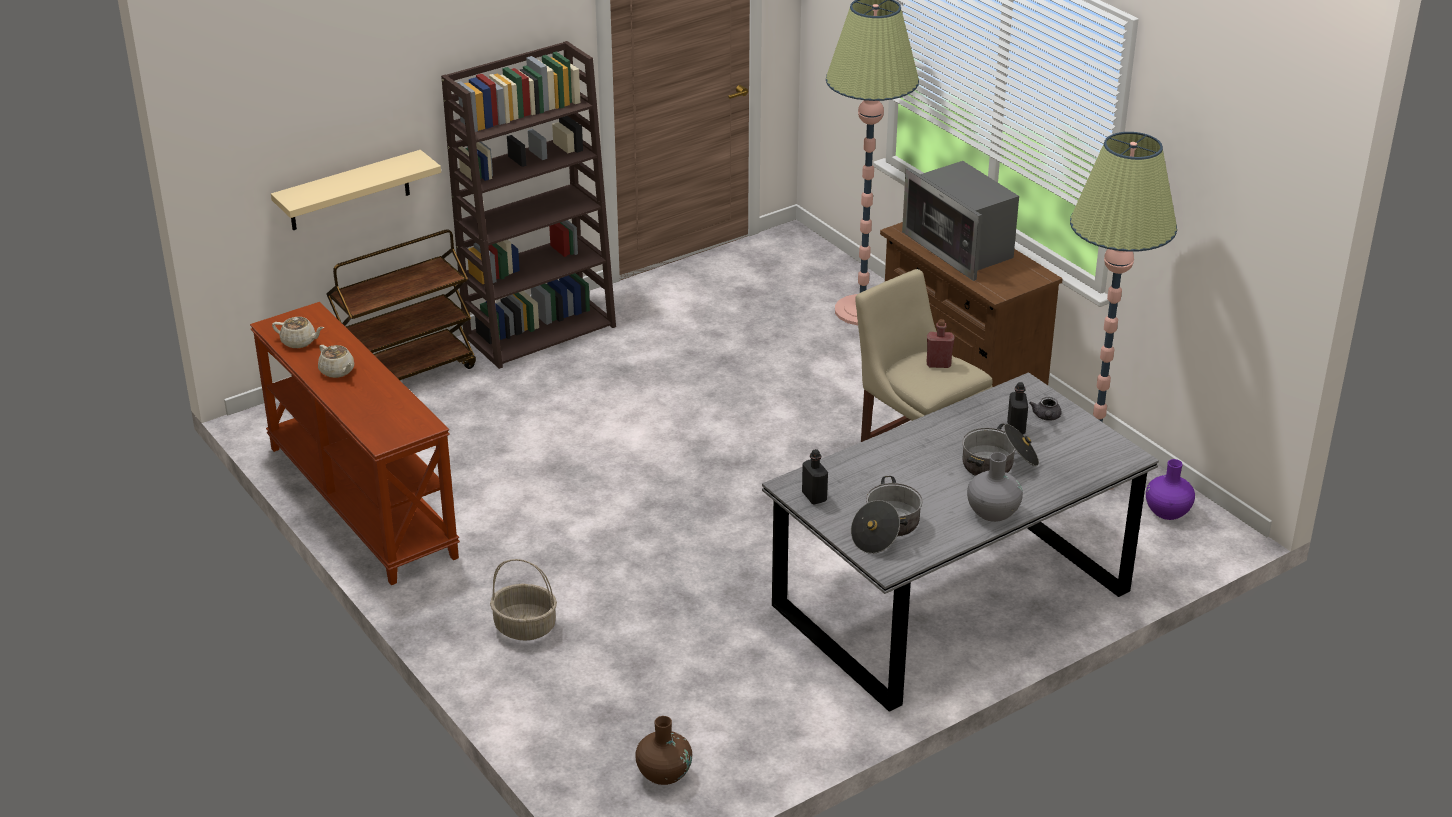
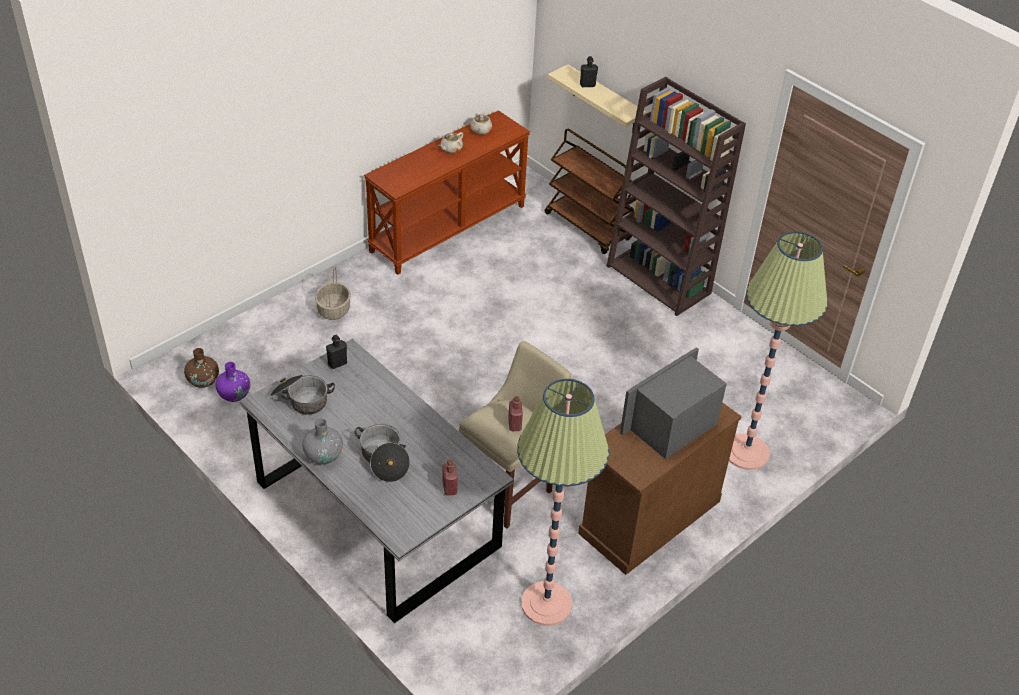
camera: 80 degrees right, 10 degrees up
(1016, 428) = (432, 470): black bottle -> black bottle (587, 85)
(1046, 417) = (449, 488): grey teapot -> red bottle
(1167, 512) = (501, 654): purple vase -> purple vase (234, 395)

